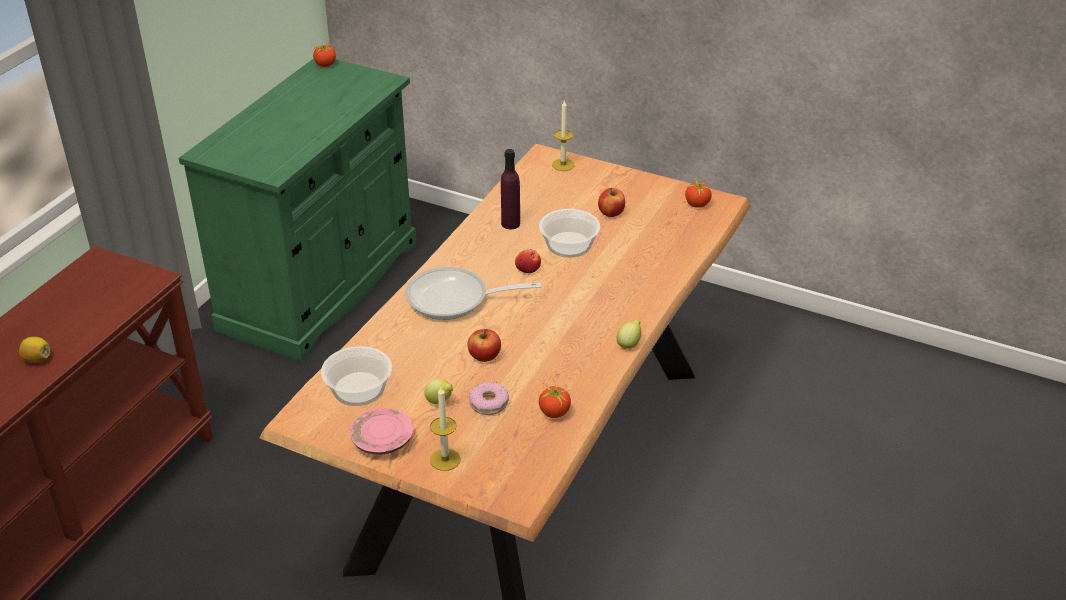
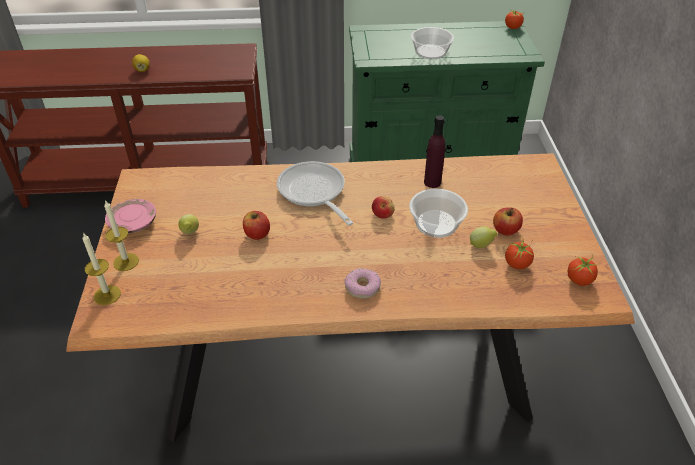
camera: 60 degrees right, 5 degrees up
(359, 388) = (182, 190): bowl -> bowl (431, 52)
(488, 403) = (202, 258): donut -> donut (362, 287)
(554, 412) = (212, 299): tomato -> tomato (517, 264)
(563, 165) = (541, 178): candle -> candle (107, 295)
(629, 344) = (331, 312): lemon -> lemon (481, 245)

